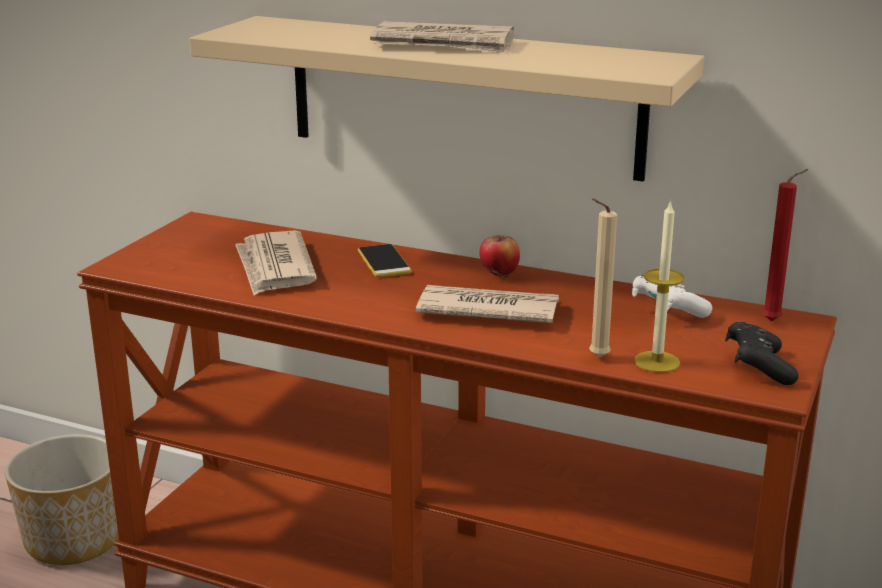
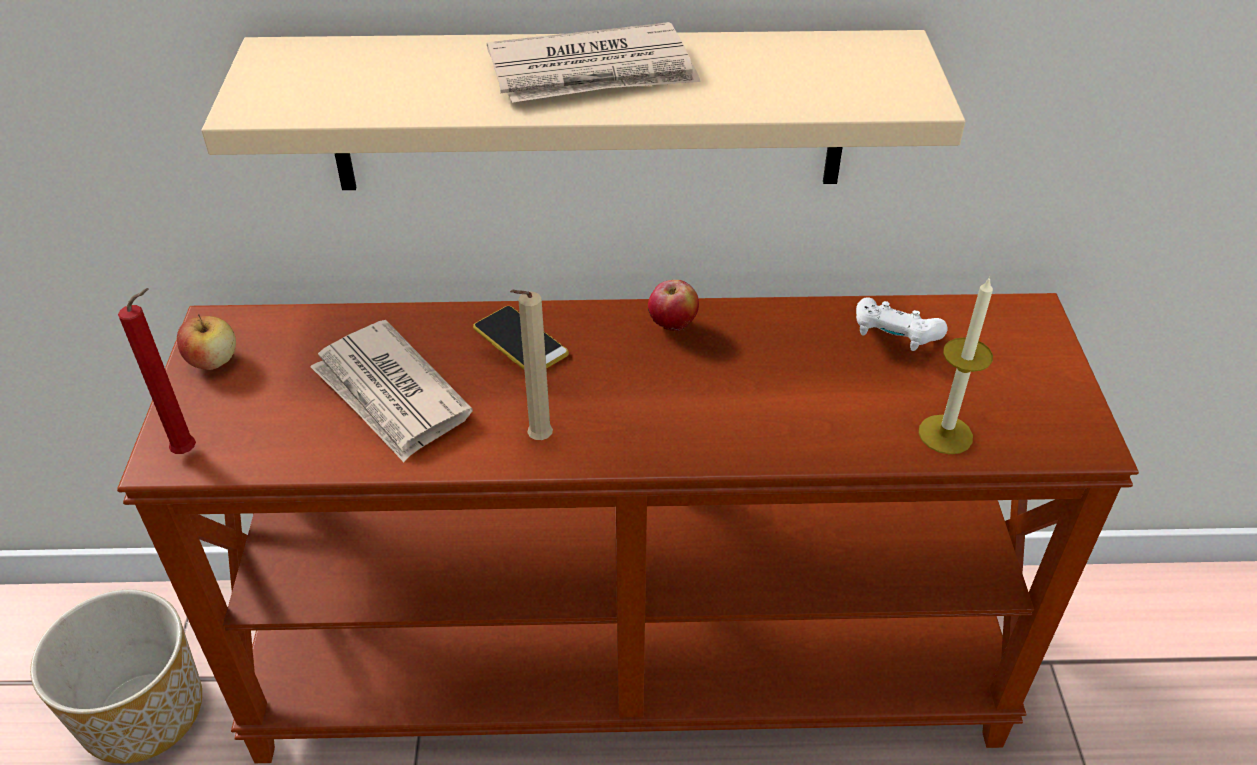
camera: 25 degrees left, 20 degrees up
(181, 234) = (213, 361): none -> apple
(486, 310) = (703, 399): newspaper -> none
(596, 358) = (880, 449): beige candle -> beige candle (537, 440)
(758, 368) = (1047, 409): black game controller -> none
(774, 321) = (1008, 322): red candle -> red candle (190, 451)

